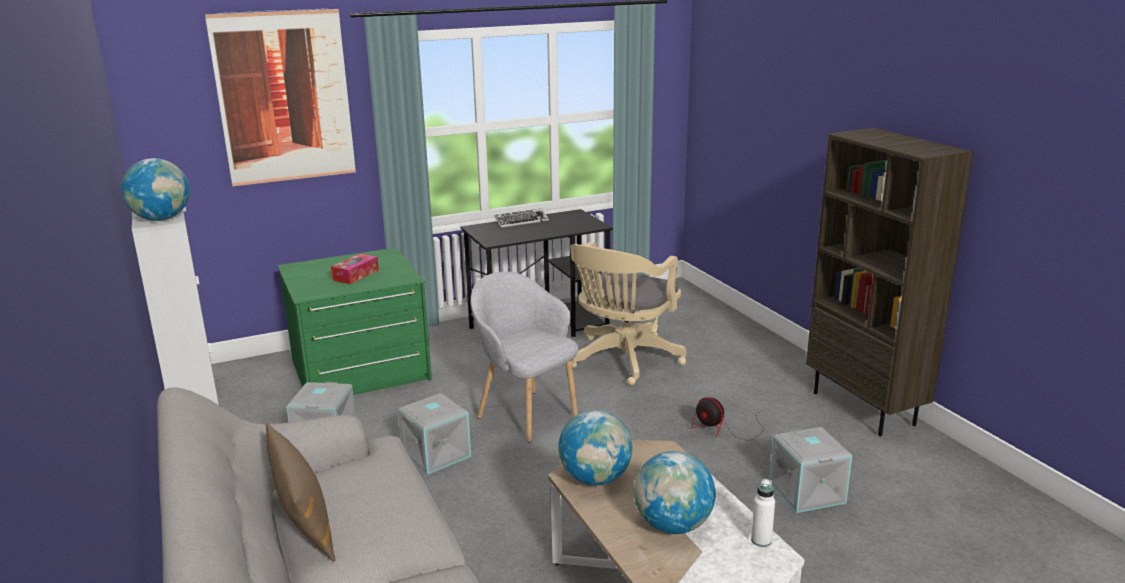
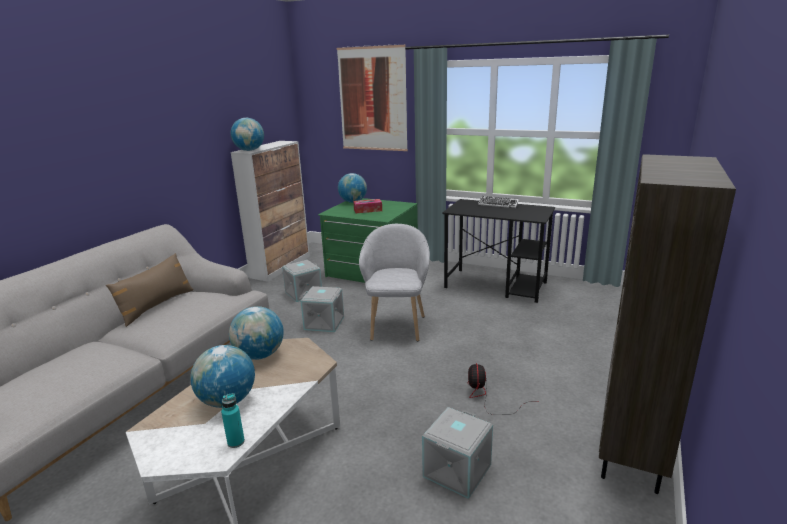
camera: 50 degrees right, 0 degrees up
(299, 271) = (353, 202): none -> globe
(623, 361) = (508, 324): beige office chair -> none
(761, 540) = (236, 442): white bottle -> turquoise bottle

